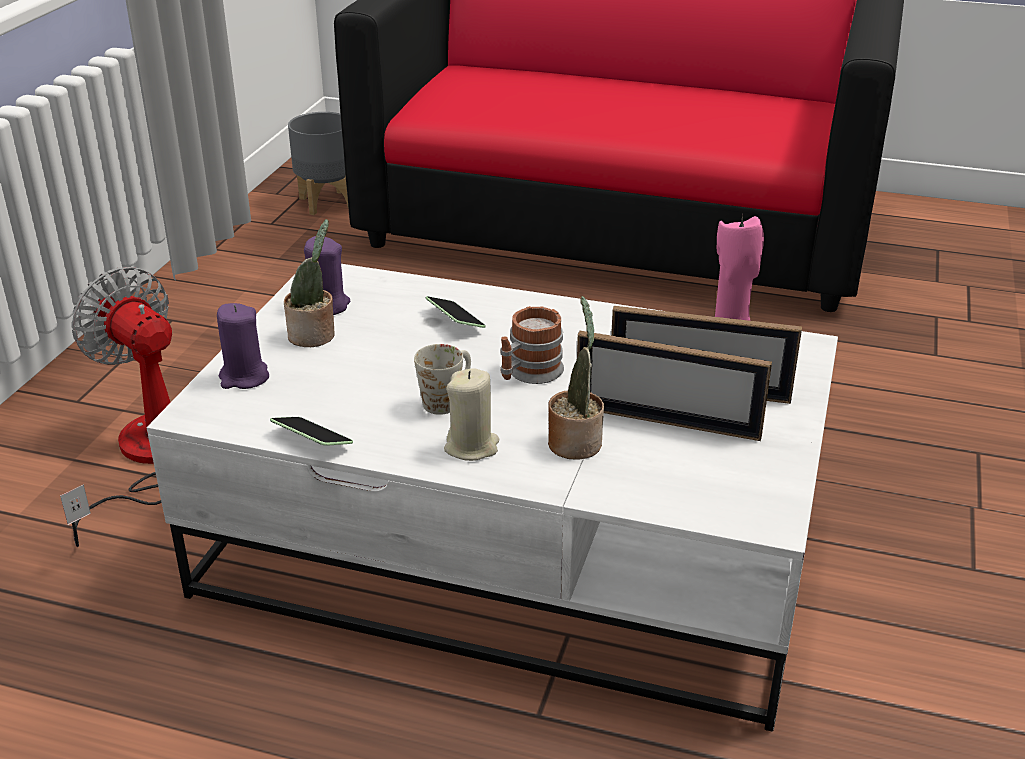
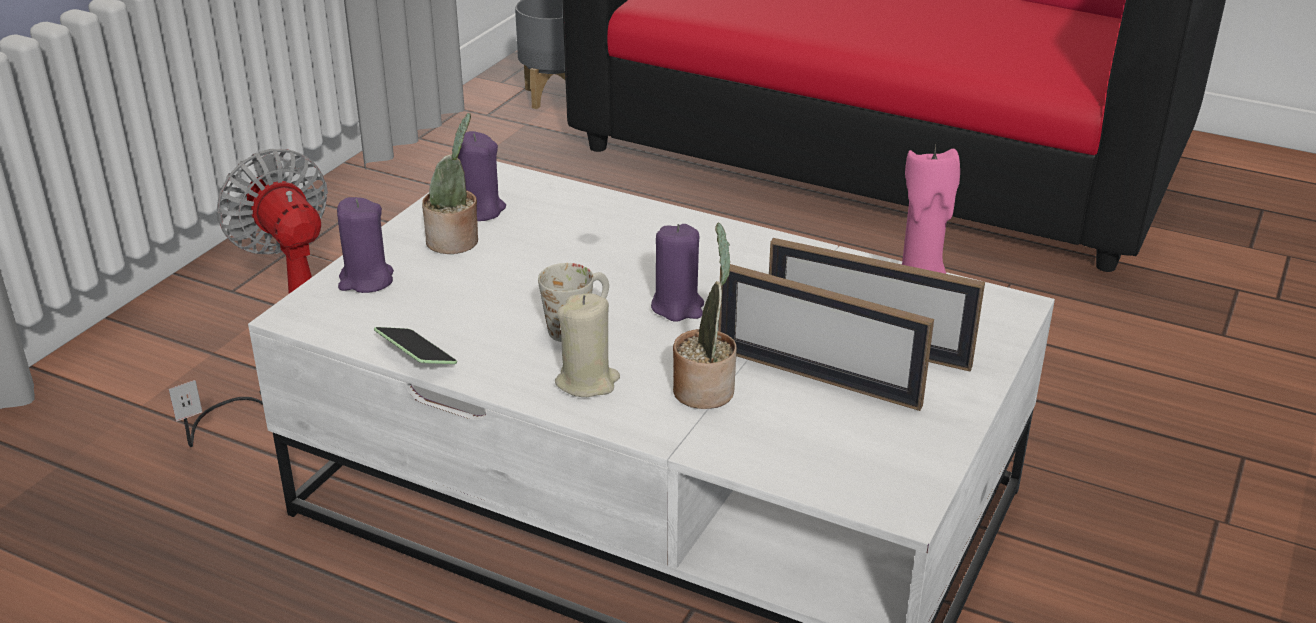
camera: 10 degrees right, 0 degrees up
(455, 321) = (614, 240): phone -> none
(529, 373) = (678, 306): mug -> purple candle

